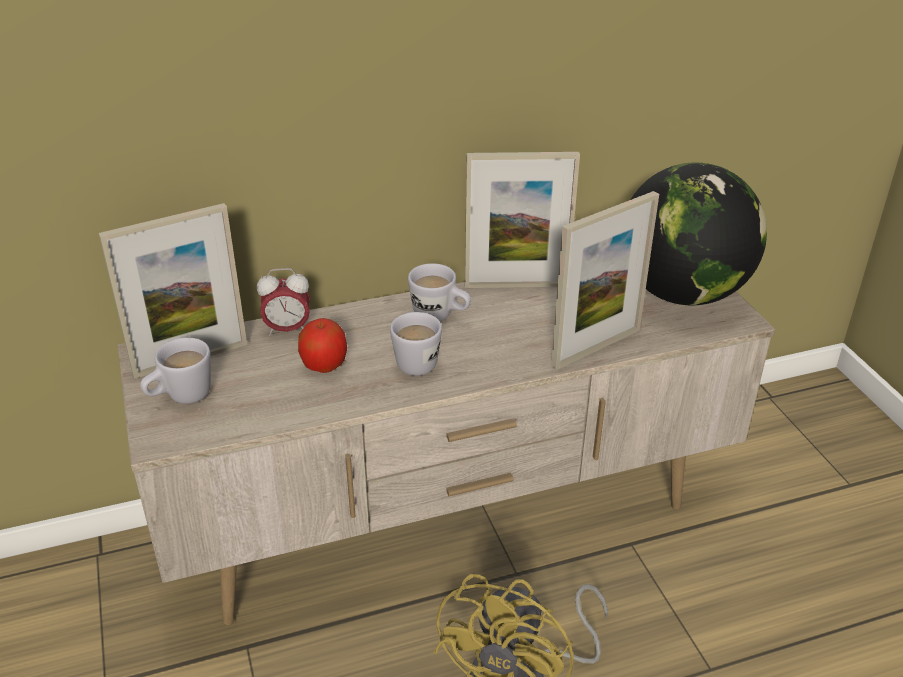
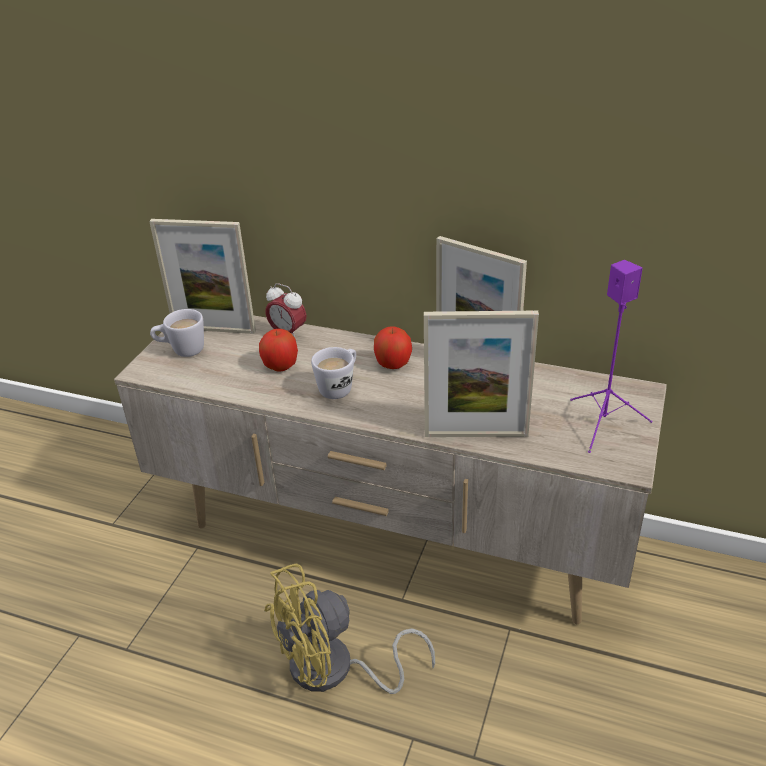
camera: 40 degrees right, 0 degrees up
(440, 316) = (393, 364): white mug -> apple
(682, 293) = (604, 423): globe -> purple speaker

